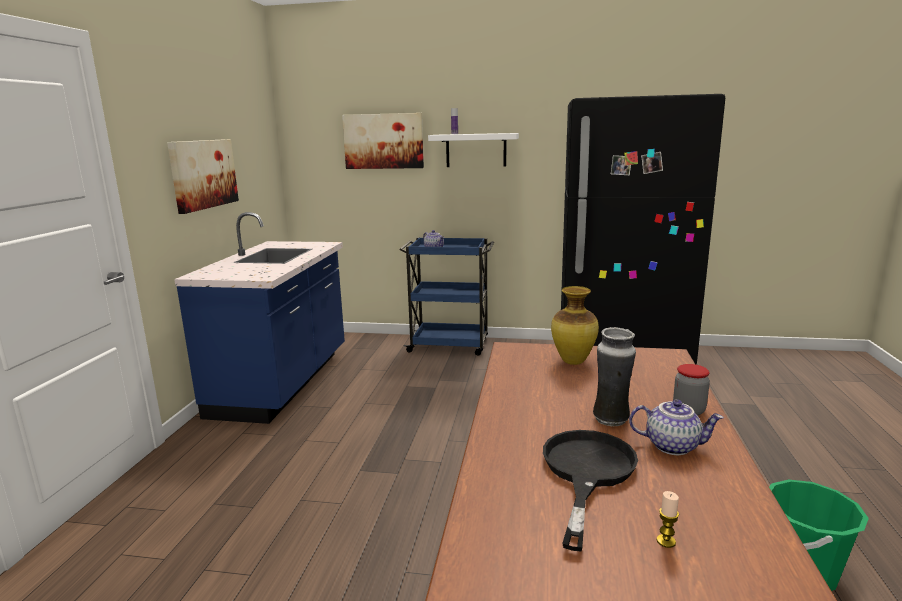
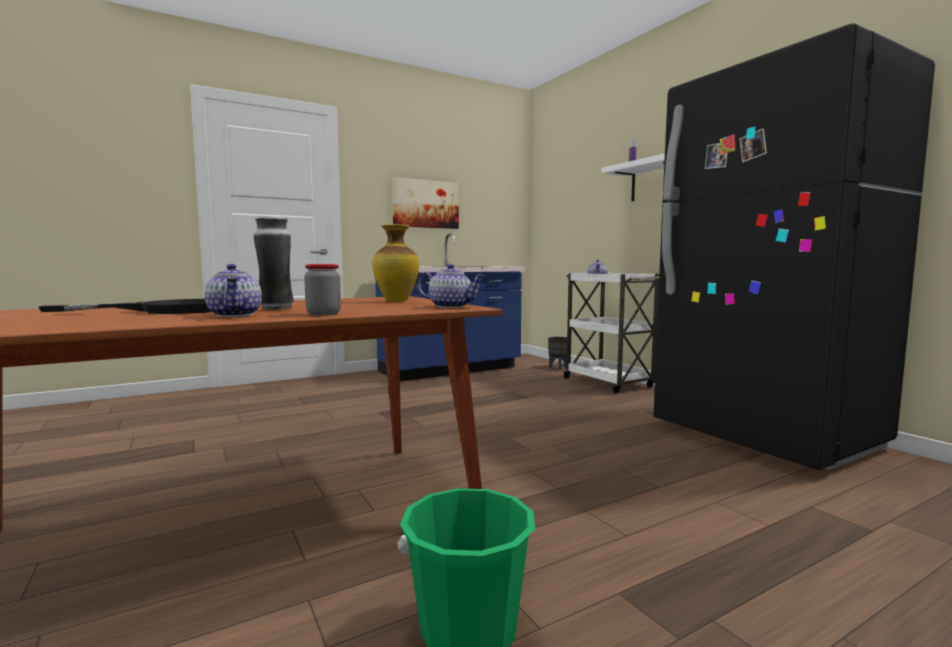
camera: 50 degrees right, 10 degrees down
(375, 341) = (559, 368): none -> black planter
(383, 141) = (588, 183): picture -> none
(450, 345) = (609, 383): blue cart -> white cart
(655, 358) = (451, 306): none -> teapot
(666, 541) = (59, 320): candle -> none

